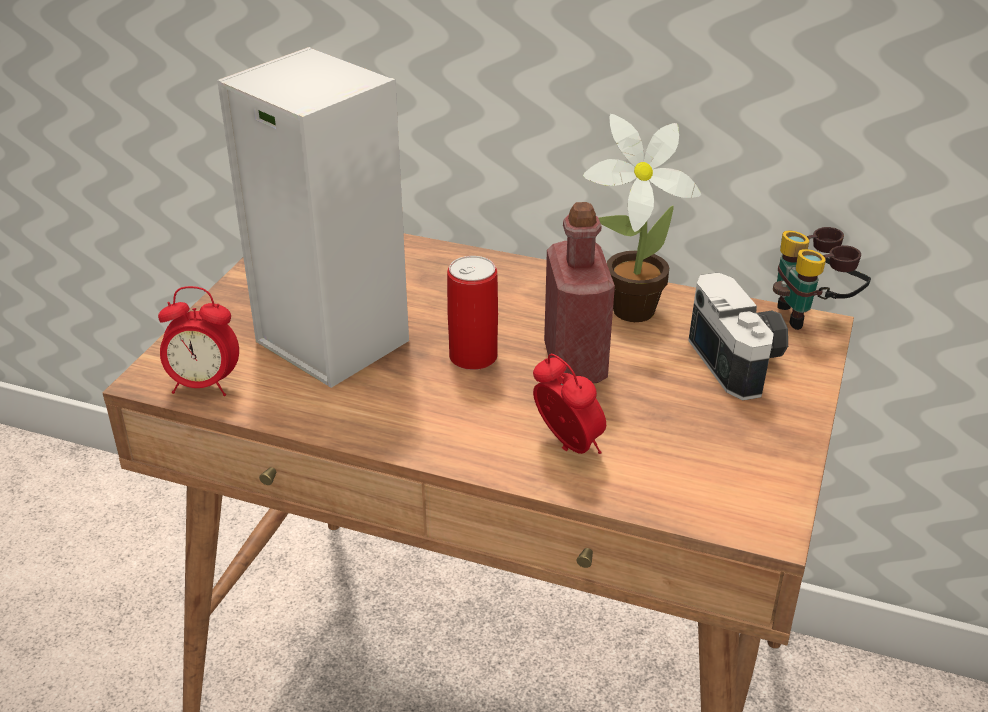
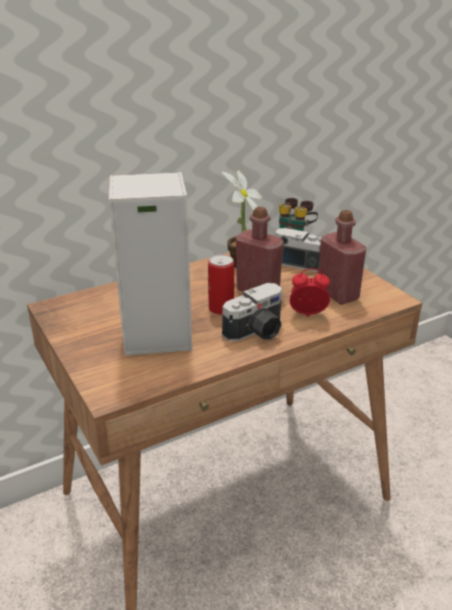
camera: 50 degrees left, 5 degrees down
(204, 385) = (138, 383): alarm clock -> none
(450, 421) = (257, 332): none -> camera
(681, 449) = (337, 294): none -> red bottle

